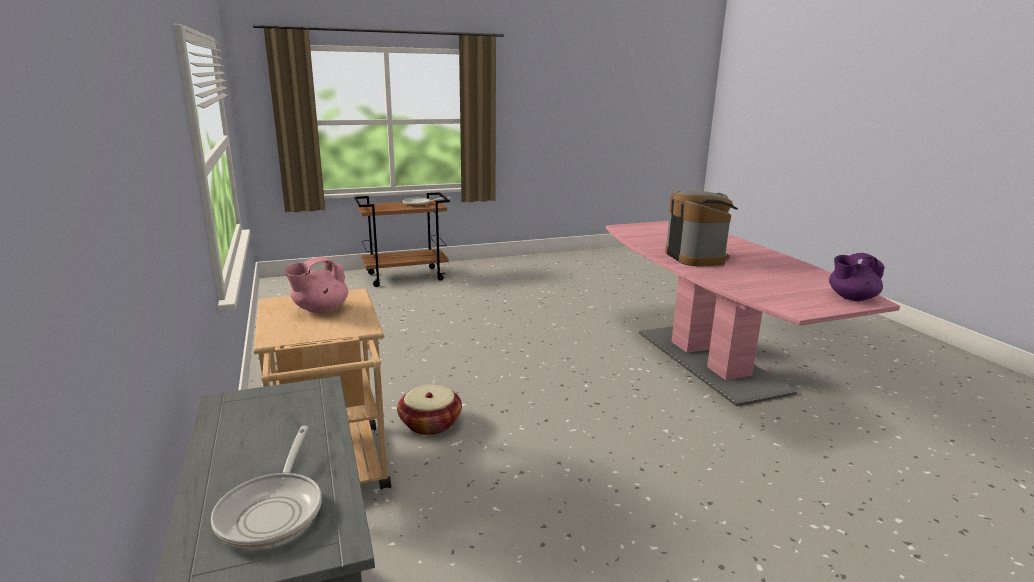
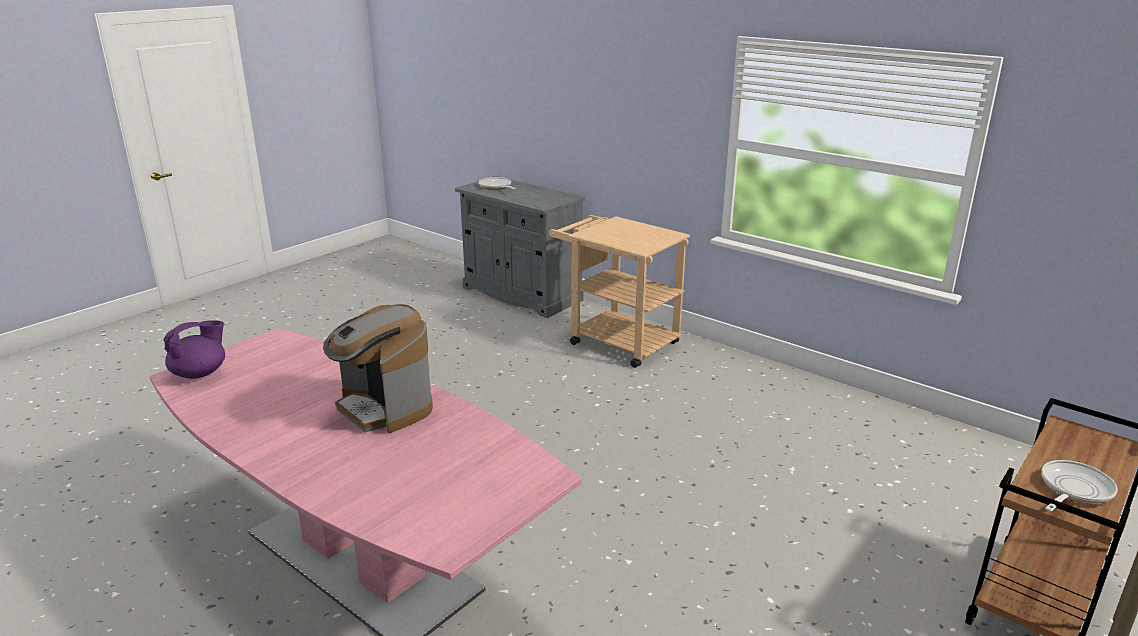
camera: 150 degrees right, 5 degrees up
(320, 309) = (634, 236): pink teapot -> none
(430, 423) = (601, 382): basket -> none

